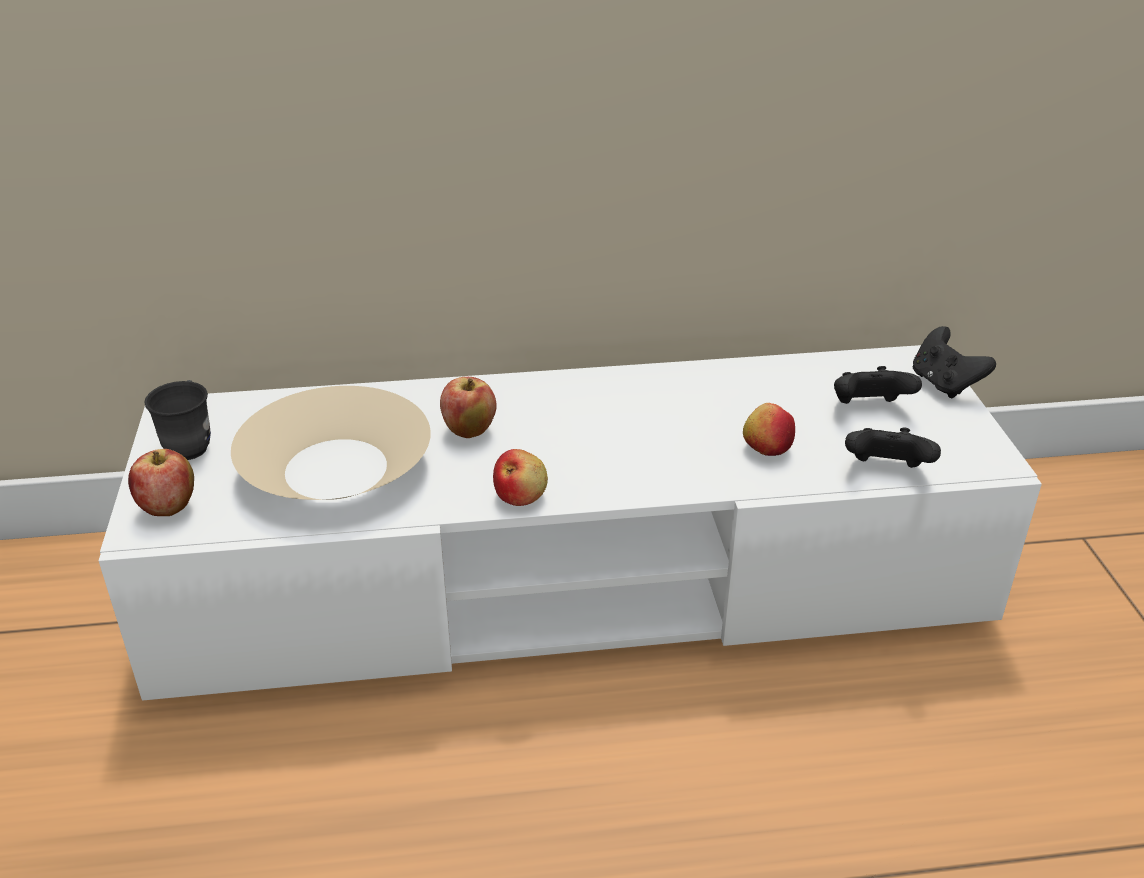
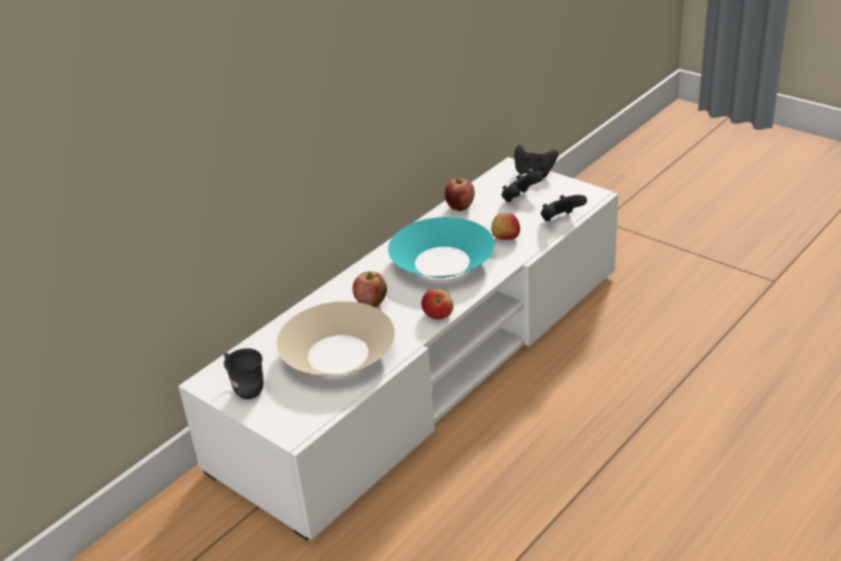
camera: 40 degrees left, 0 degrees up
(168, 508) = (289, 417): apple -> apple (460, 207)
(632, 430) = (441, 262): none -> turquoise bowl

